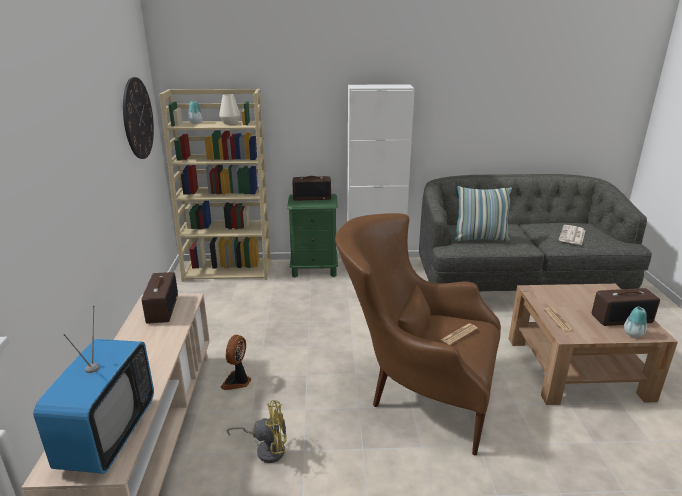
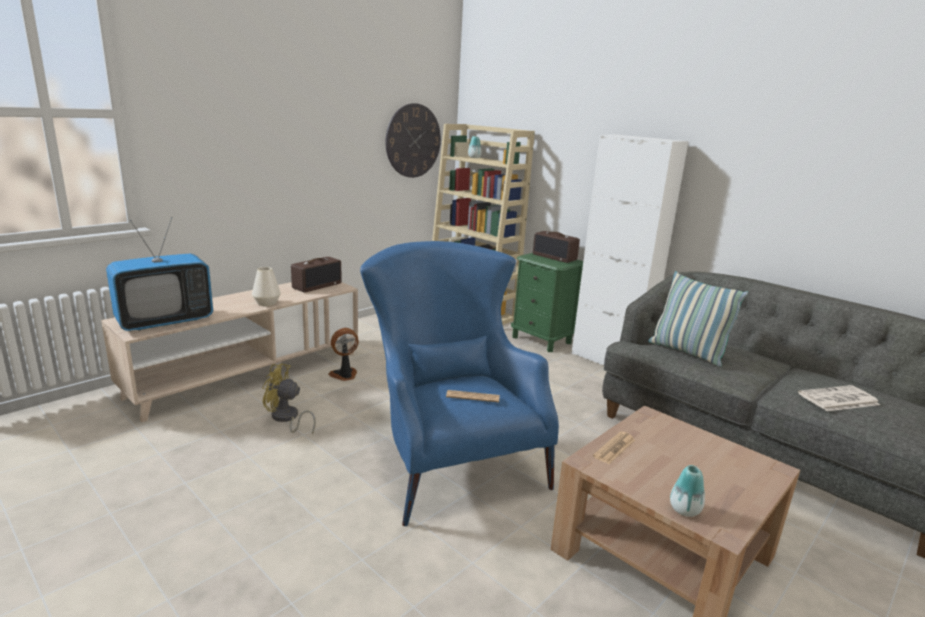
camera: 45 degrees right, 5 degrees down
(230, 123) = (499, 161): white vase -> white vase (267, 303)
(266, 449) = (286, 418): yellow fan -> yellow fan turned 150 degrees clockwise
(415, 391) = (448, 457): brown armchair -> blue armchair
(621, 318) = (709, 493): radio -> none

